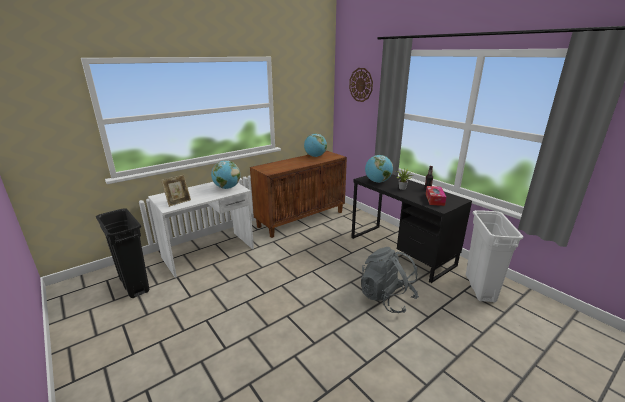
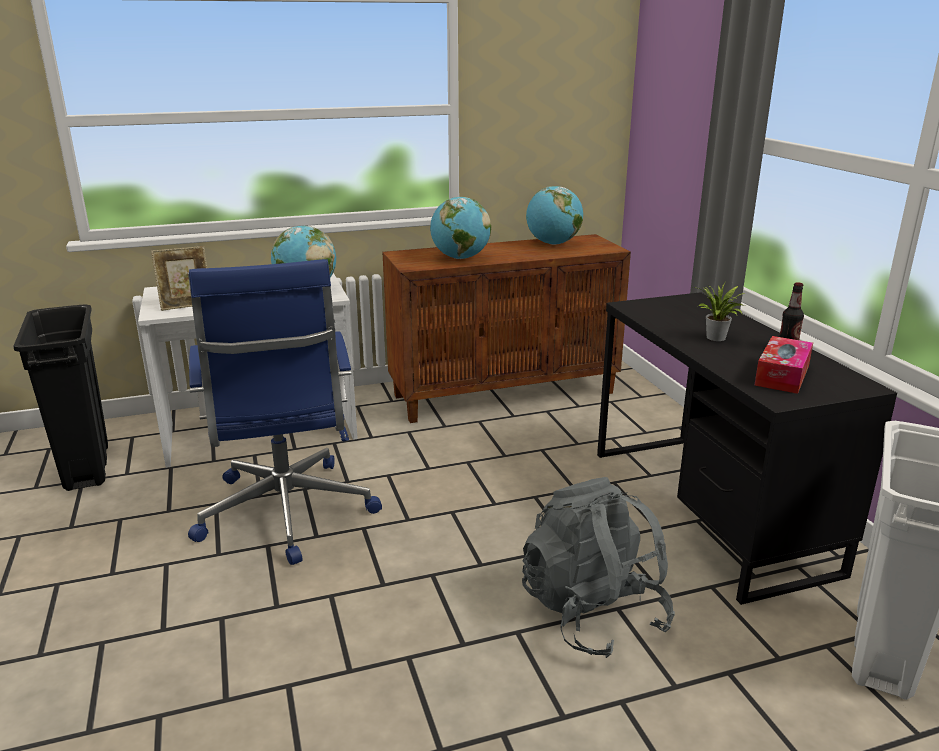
camera: 20 degrees right, 0 degrees up
(245, 286) = (286, 514): none -> blue office chair
(361, 85) = (686, 66): wall clock -> none
(377, 182) = (662, 315): globe -> globe (460, 258)

